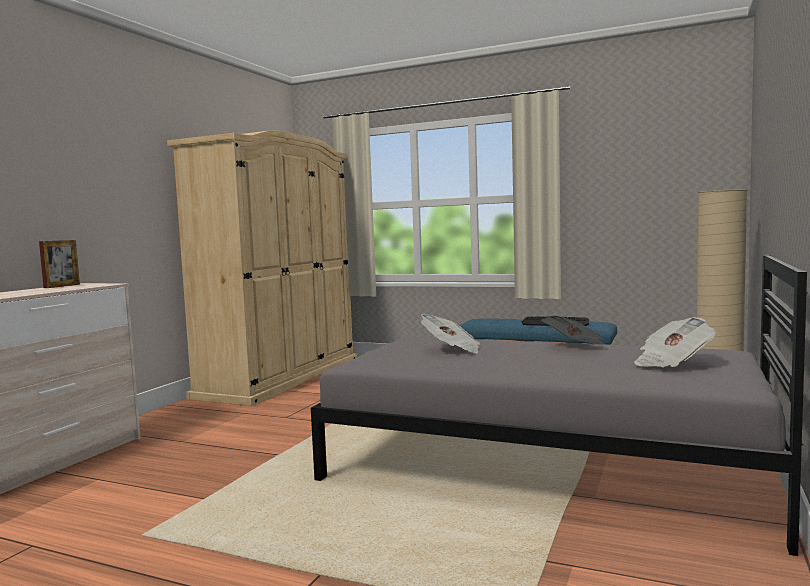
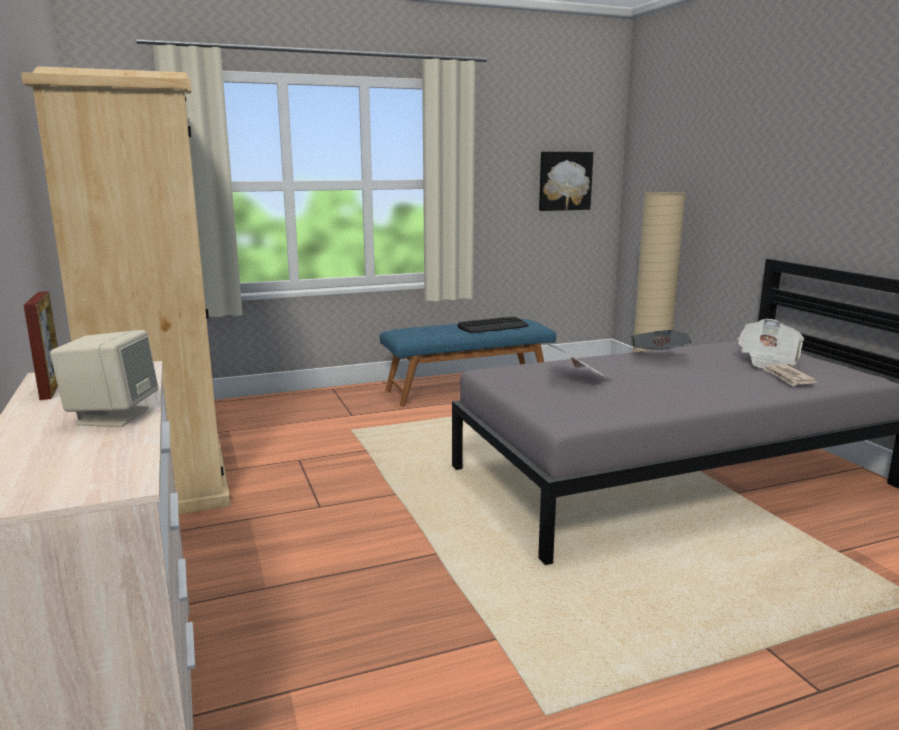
camera: 45 degrees left, 10 degrees up
(31, 292) = (112, 416): none -> beige speaker
(630, 373) = (788, 377): none -> newspaper
(670, 189) = (564, 181): none -> picture

